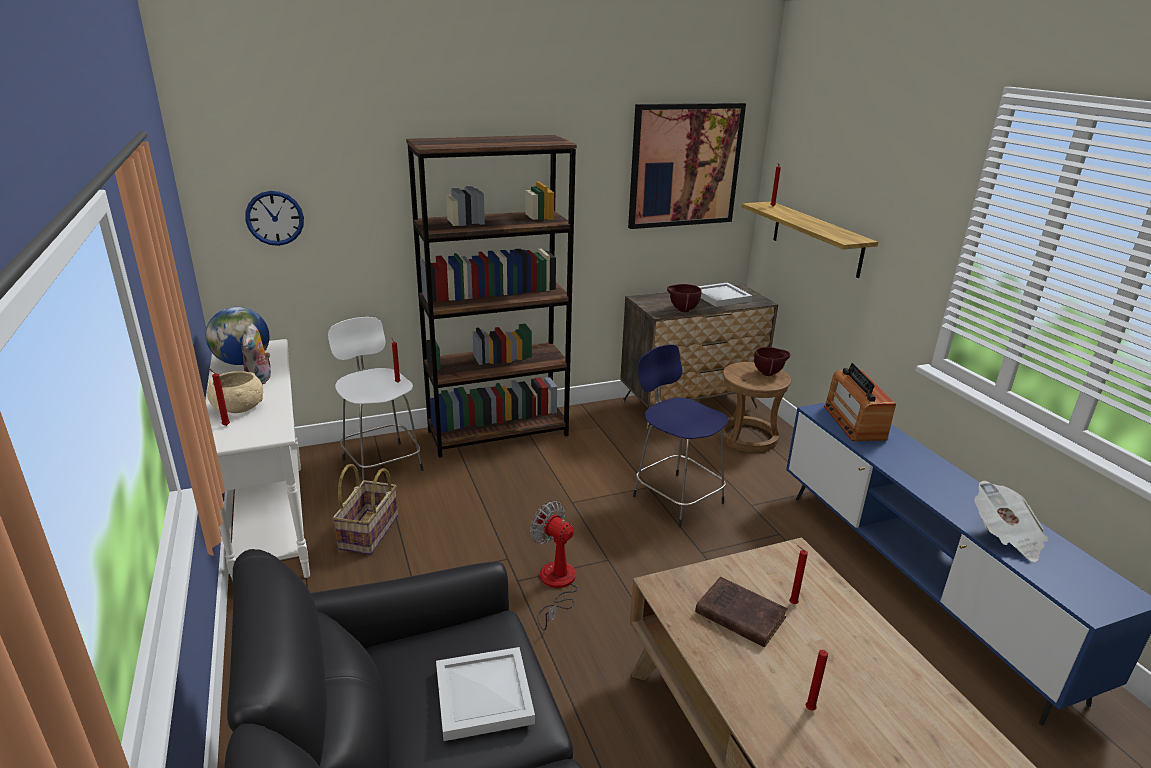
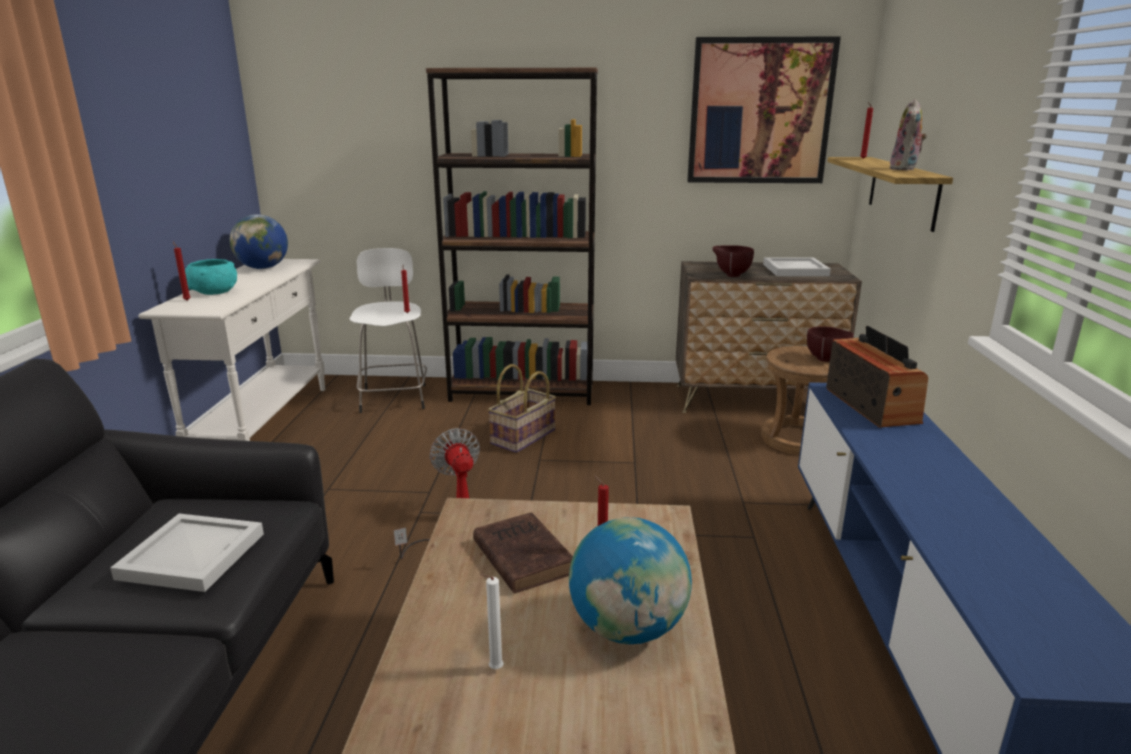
camera: 25 degrees right, 5 degrees down
(238, 407) = (214, 292): beige bowl -> turquoise bowl
(260, 381) = (256, 279): plush toy -> plush toy (905, 169)
(274, 218) = (323, 145): wall clock -> none
(370, 532) = (331, 446): basket -> basket (524, 437)
(675, 498) = (656, 478): blue stool -> none
(809, 710) = (494, 669): red candle -> white candle
(854, 422) = (871, 405): radio -> radio turned 150 degrees clockwise
(855, 649) = (628, 628): none -> globe
(1005, 537) = (976, 556): newspaper -> none

